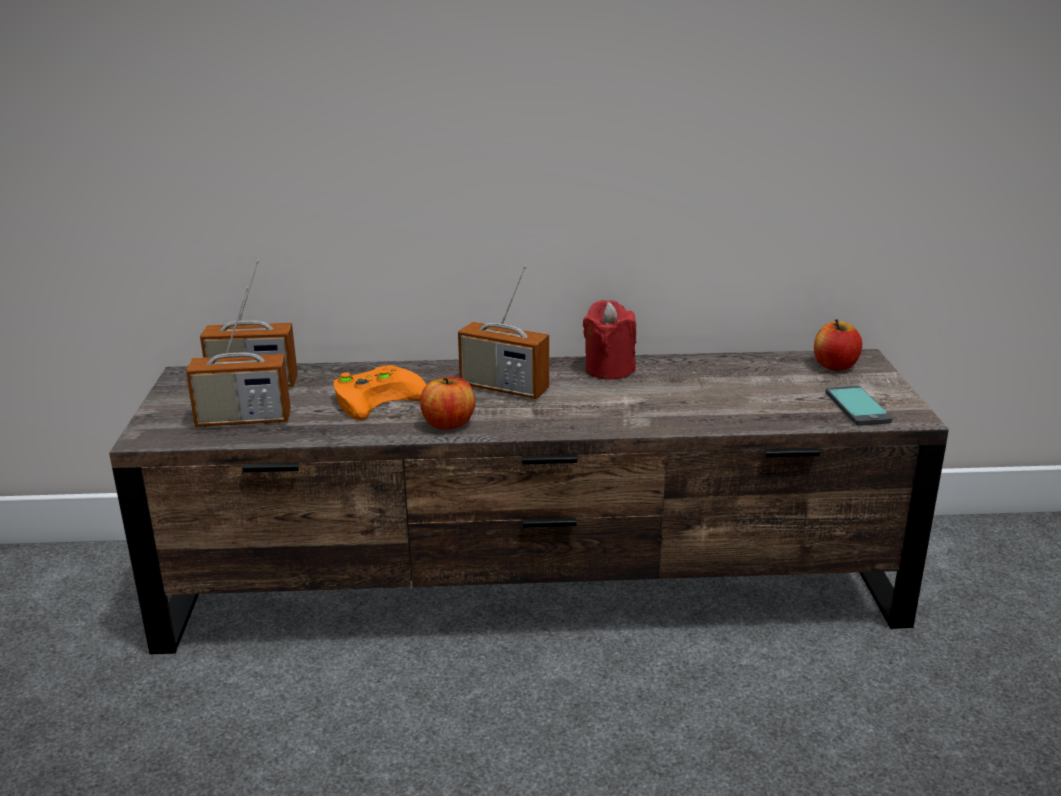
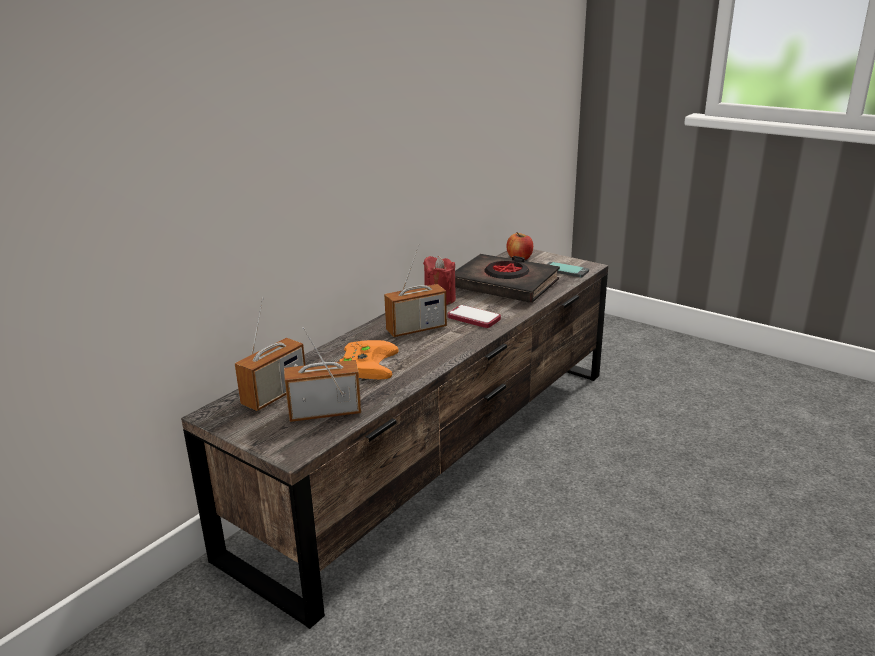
camera: 50 degrees left, 0 degrees up
(243, 420) = (325, 412): radio -> radio turned 135 degrees counterclockwise
(448, 424) = (435, 356): apple -> none
(589, 406) = (474, 318): none -> phone
(726, 388) = (505, 285): none -> black book

